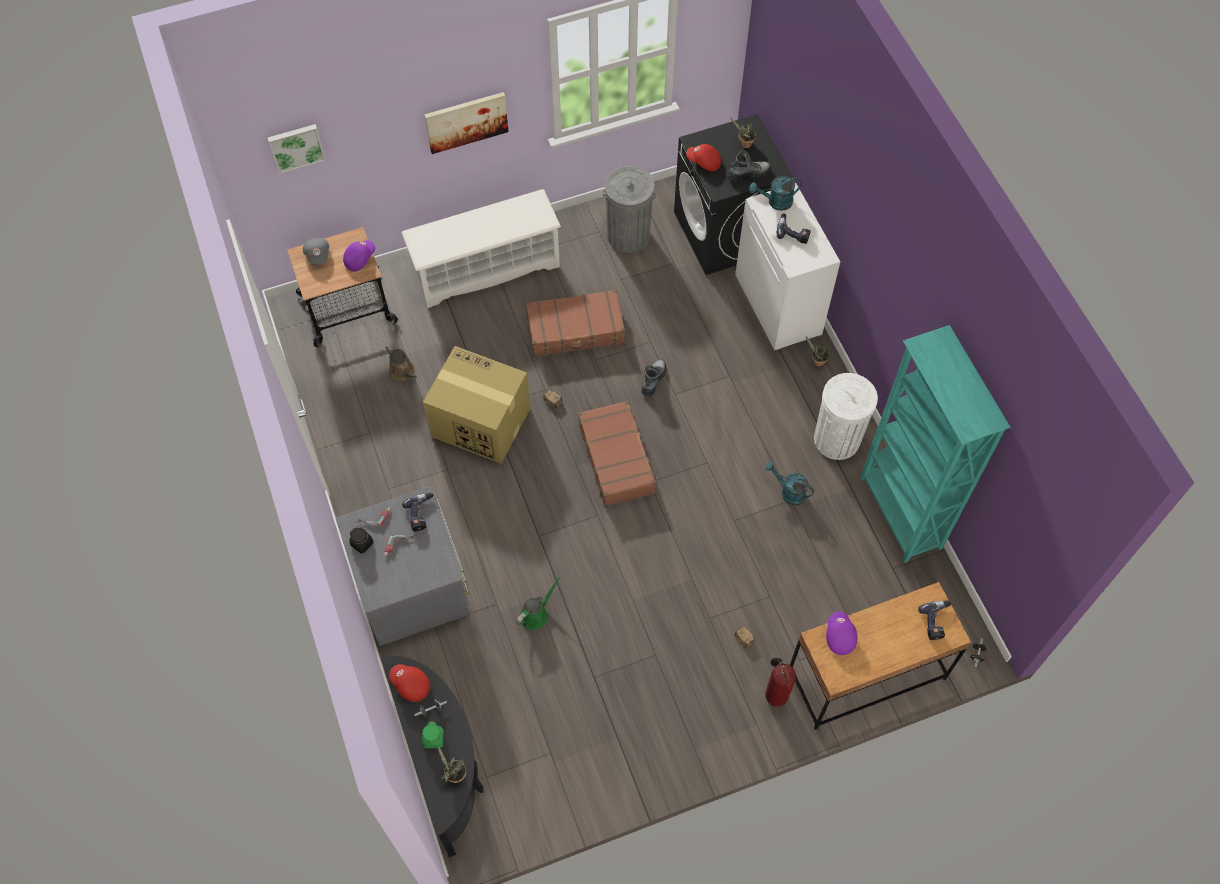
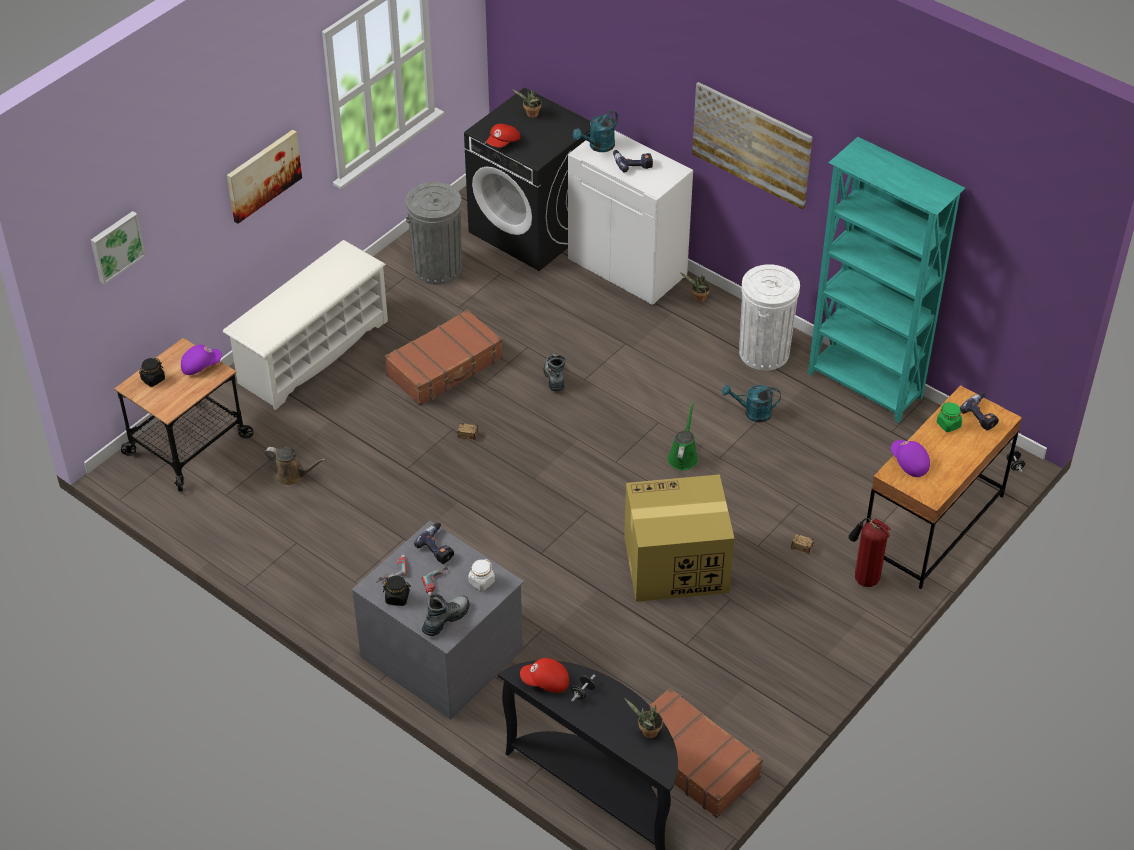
camera: 30 degrees left, 15 degrees down
(318, 255) = (153, 379): grey cap -> black jar
(359, 258) = (201, 365): purple cap -> purple cap turned 60 degrees clockwise
(432, 563) = (481, 582): none -> white jar
(433, 739) = (604, 714): green jar -> green jar (948, 424)
(479, 422) = (406, 484): cardboard box -> cardboard box (674, 565)
(536, 614) = (589, 619): green watering can -> green watering can (683, 456)
(617, 458) = (568, 456): brown suitcase -> brown suitcase (692, 760)
(703, 162) = (503, 142): red cap -> red cap turned 45 degrees counterclockwise
(748, 173) = (553, 136): boot -> boot (445, 619)
(882, 271) = (751, 144): none -> picture

